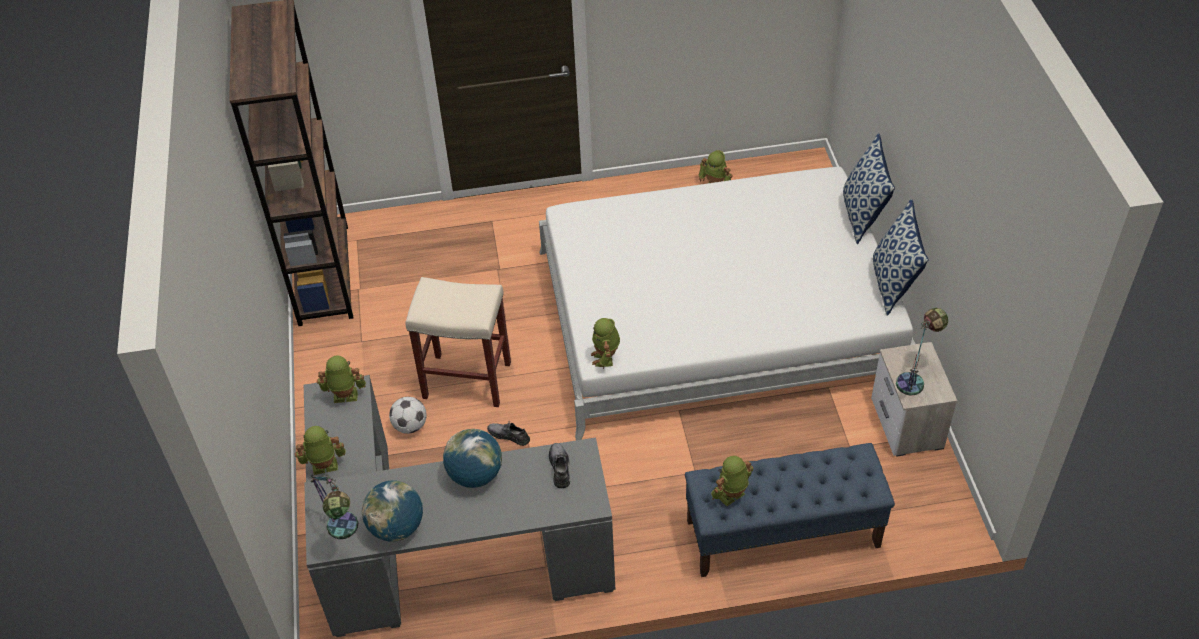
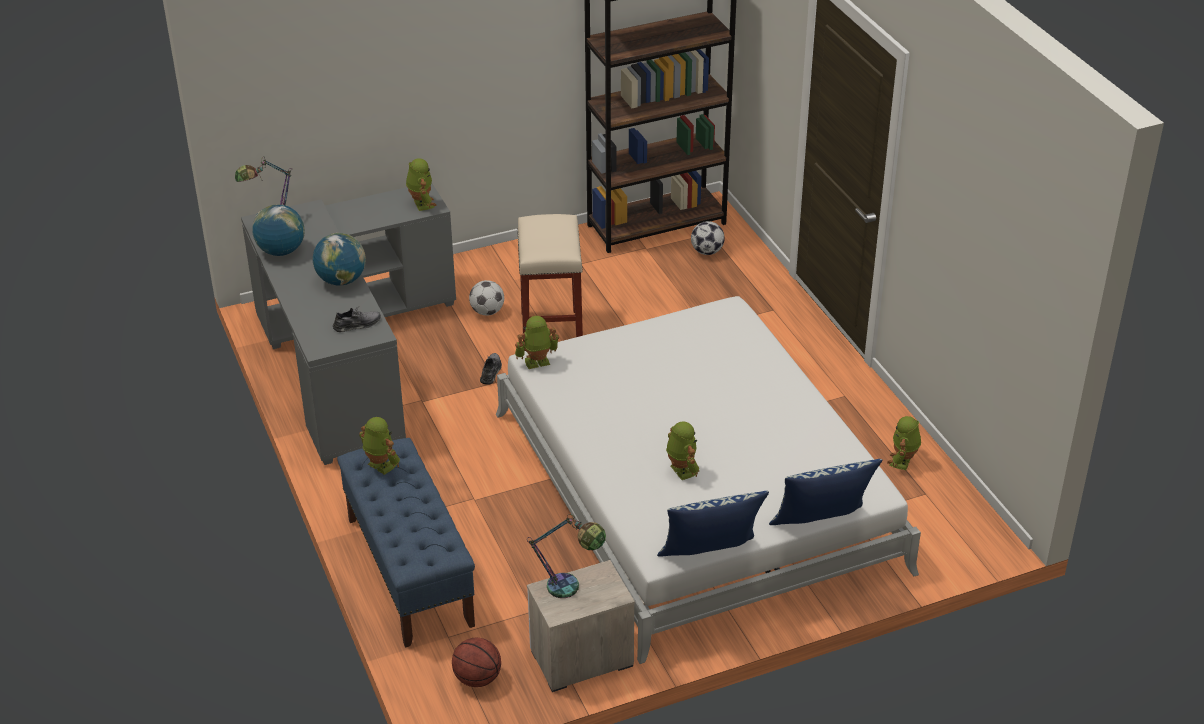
camera: 75 degrees right, 10 degrees down
(324, 467) = (344, 210): toy robot -> toy robot (681, 470)
(385, 247) = (707, 251): none -> football
(923, 498) = (477, 678): none -> basketball

